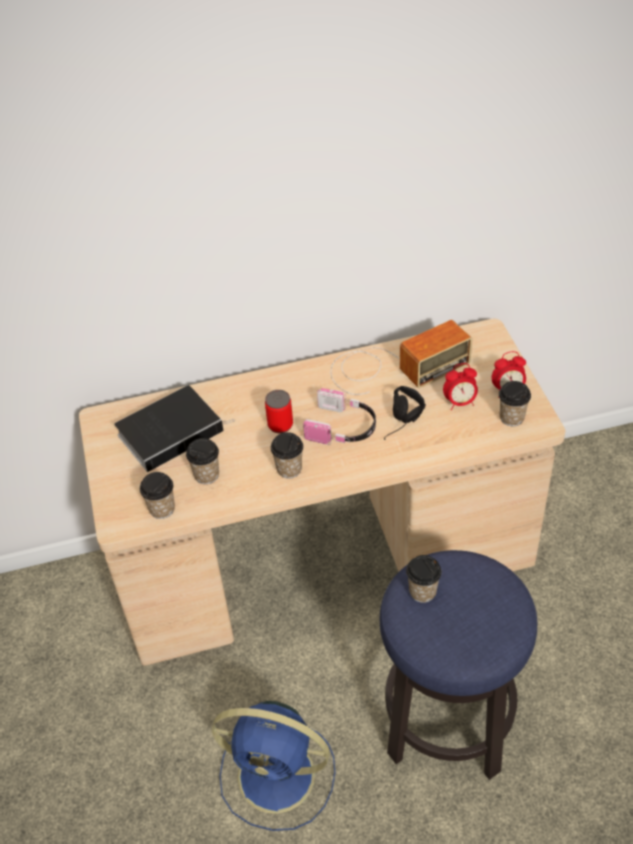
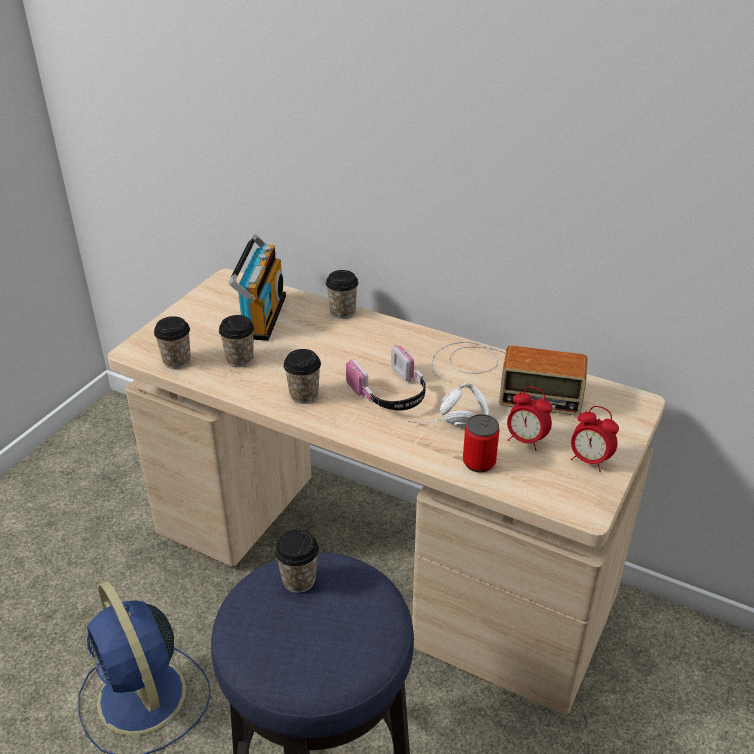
camera: 40 degrees right, 10 degrees down
(172, 431) = (261, 316): book -> radio
(280, 425) = (344, 361): can -> can (479, 462)
(405, 423) = (450, 424): black headphones -> white headphones
(511, 418) = (561, 485): cup -> cup (342, 312)

